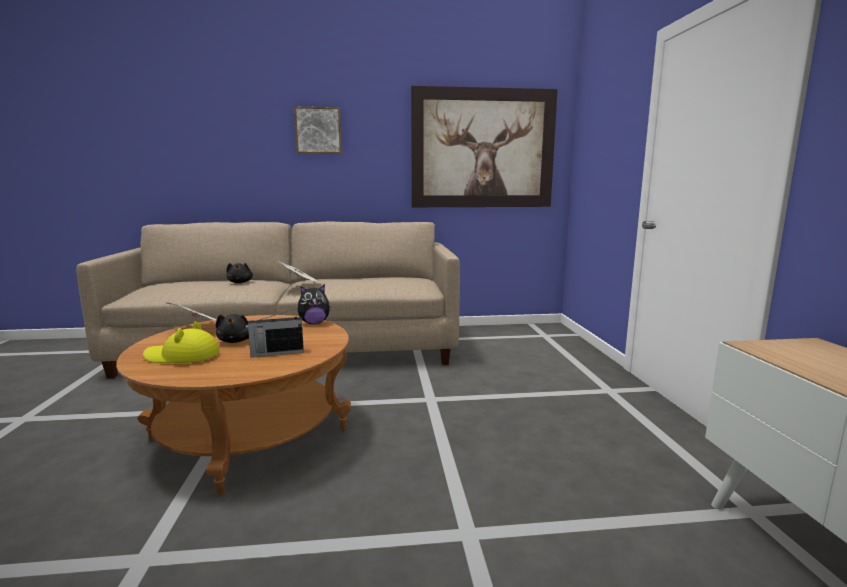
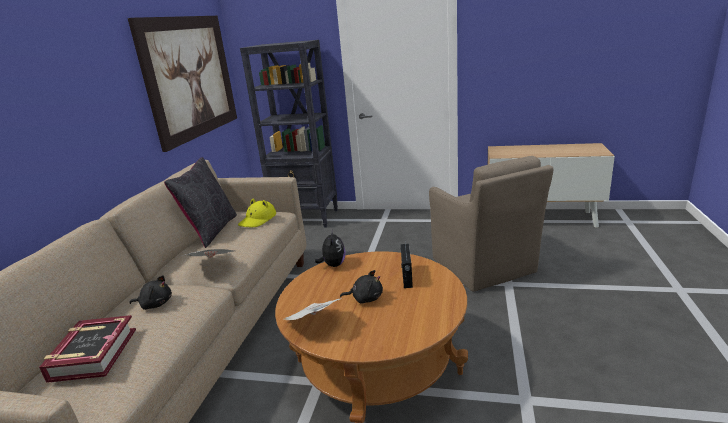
camera: 70 degrees left, 10 degrees up
(182, 356) = (397, 320): yellow hat -> yellow hat (258, 220)
(184, 283) = (93, 354): none -> book
(318, 130) = (58, 86): picture -> none
(373, 277) = (211, 231): none -> black pillow
(517, 500) = (484, 267): none -> brown armchair
(561, 346) = (307, 218): none -> black bookcase

